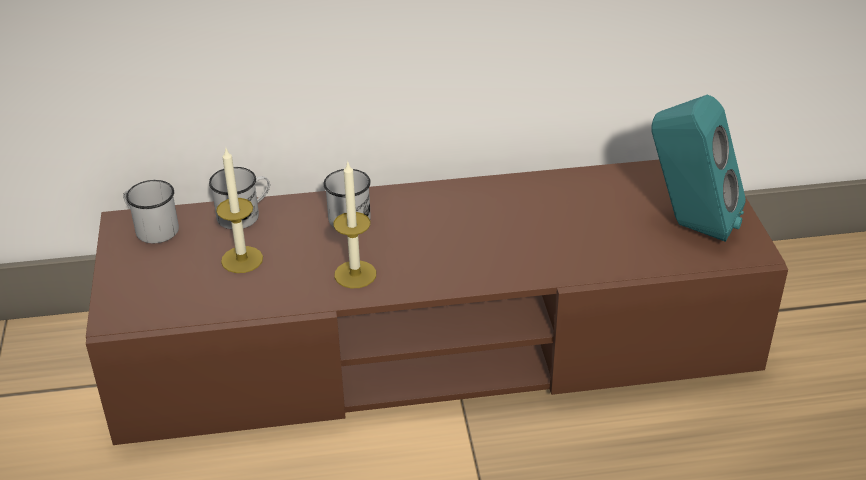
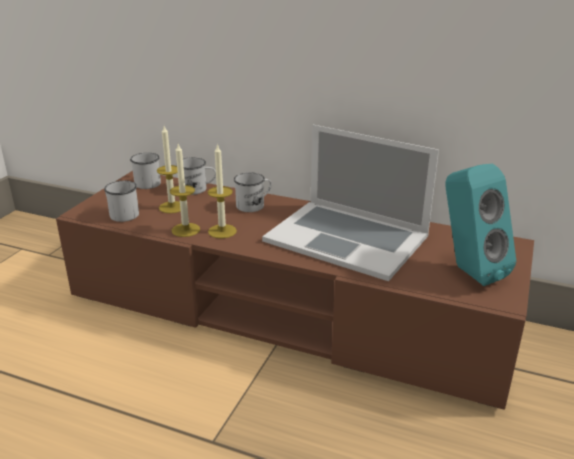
camera: 30 degrees right, 10 degrees down
(180, 298) = (121, 214): none -> white mug
(304, 290) = (185, 230): none -> candle
(519, 227) = (347, 238): none -> laptop

